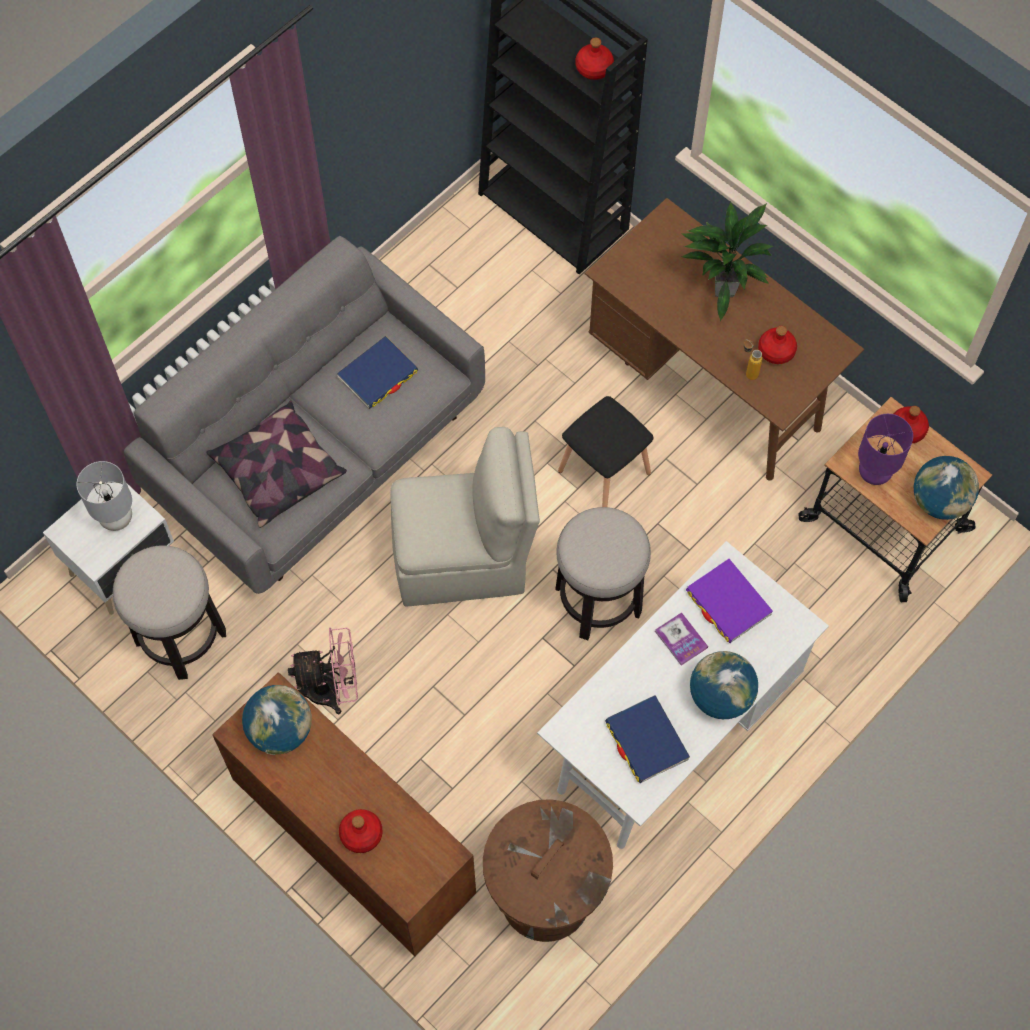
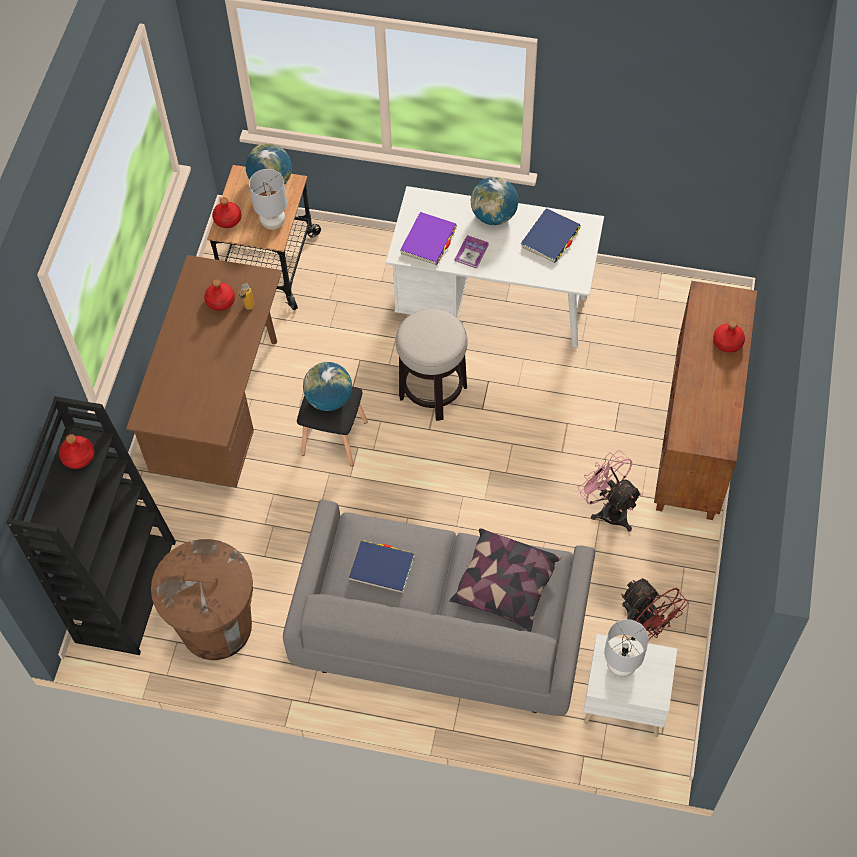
camera: 120 degrees left, 5 degrees down
(181, 637) = (645, 627): stool -> red fan
(280, 730) = (702, 423): globe -> globe (329, 399)
(463, 558) = (458, 486): beige chair -> none
(545, 896) = (645, 319): brown trash can -> brown trash can (216, 627)
(723, 288) = (187, 355): potted plant -> none
(874, 473) = (273, 222): purple table lamp -> grey table lamp

